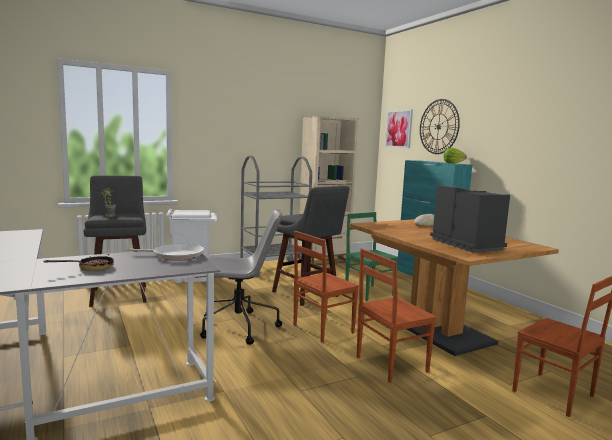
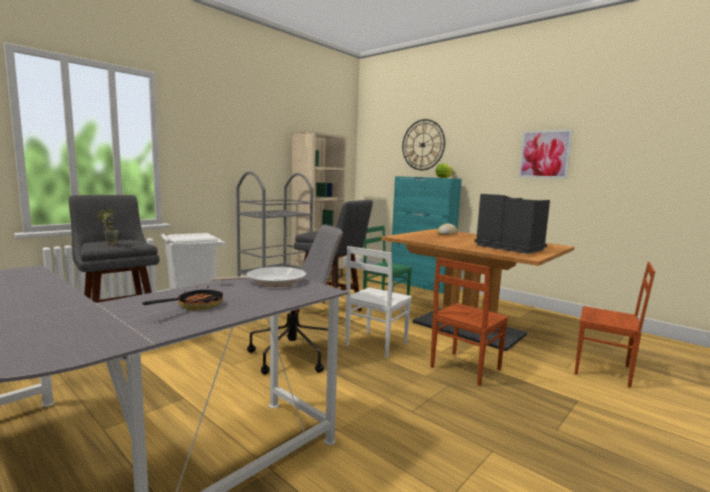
camera: 20 degrees left, 0 degrees up
(322, 329) = (375, 344): brown chair -> white chair
(399, 129) = (378, 147): picture -> picture (544, 154)

